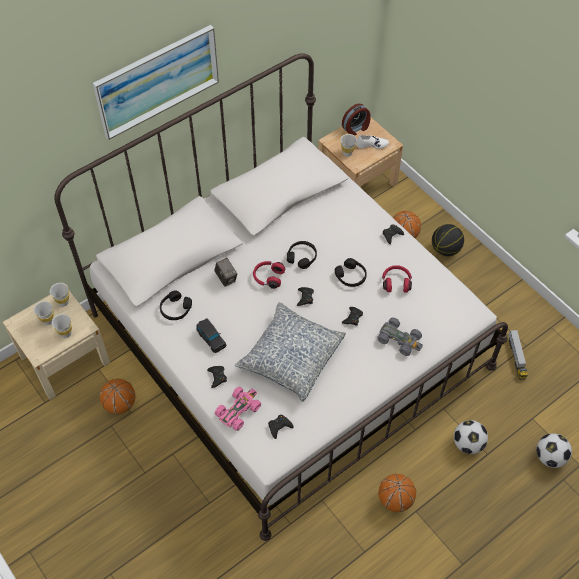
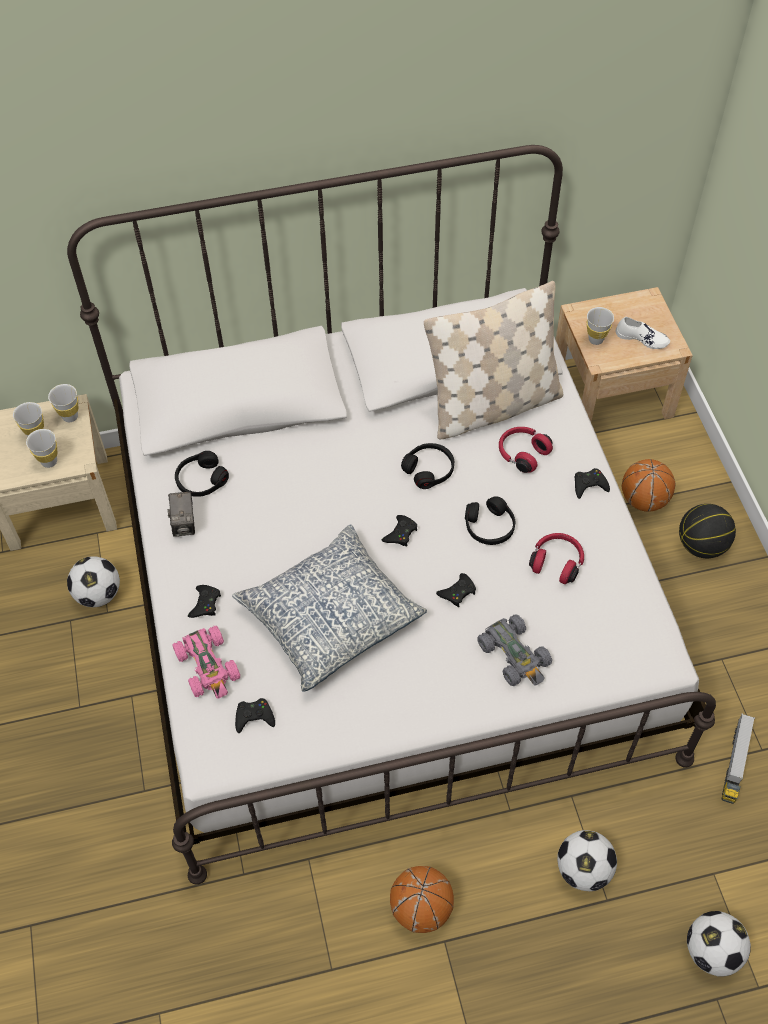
camera: 25 degrees right, 0 degrees up
(120, 404) = (98, 594): basketball -> football
(157, 80) = (270, 113): picture -> none
(211, 339) = (227, 543): black toy car -> none
(226, 278) = (299, 461): camera -> camera (184, 524)
(238, 410) = (208, 666): pink toy car -> pink toy car turned 90 degrees clockwise
(268, 277) = (361, 482): red headphones -> red headphones (522, 453)
(318, 209) = (493, 405): none -> beige pillow
(356, 128) = (629, 306): alarm clock -> none

